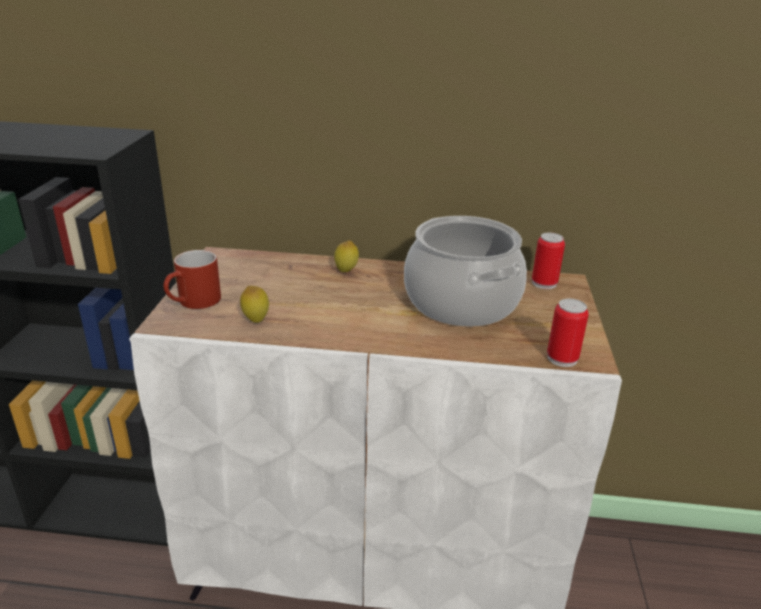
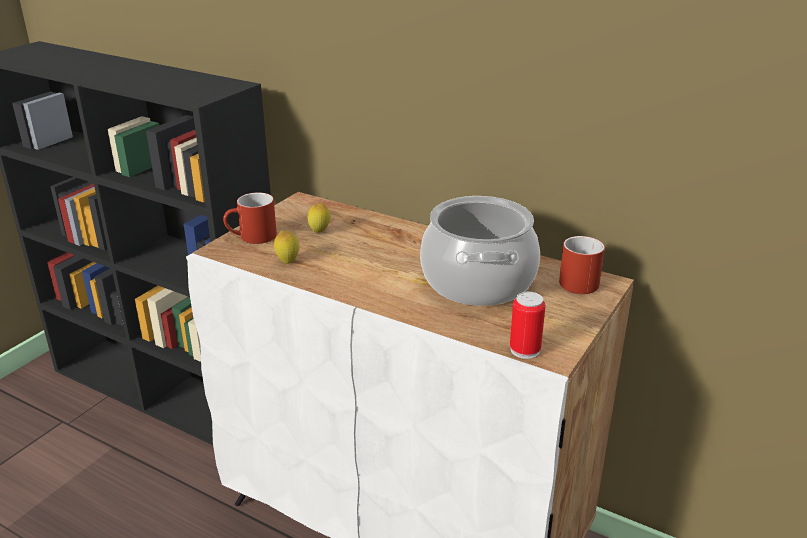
camera: 25 degrees right, 0 degrees up
(346, 271) = (397, 234): lemon -> lemon (319, 232)
(544, 283) = (579, 280): can -> red mug

